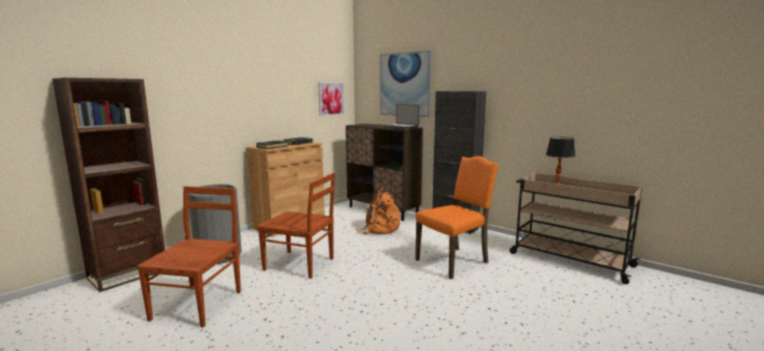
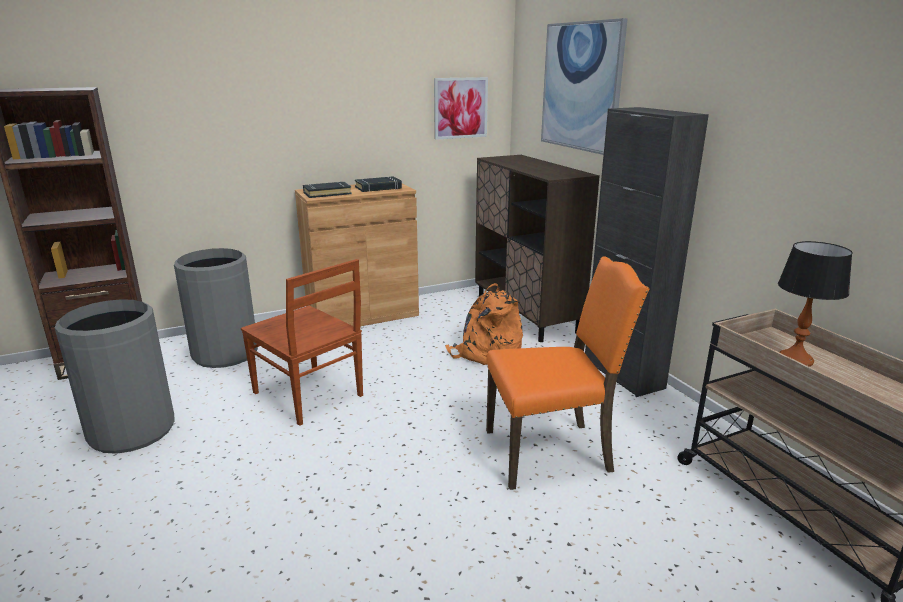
camera: 25 degrees right, 10 degrees up
(199, 304) = (132, 430): brown chair -> grey trash can
(402, 127) = (559, 172): laptop -> none

